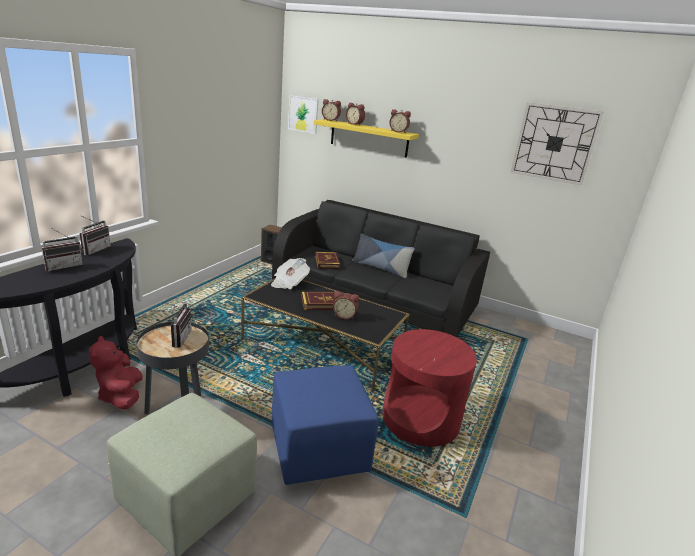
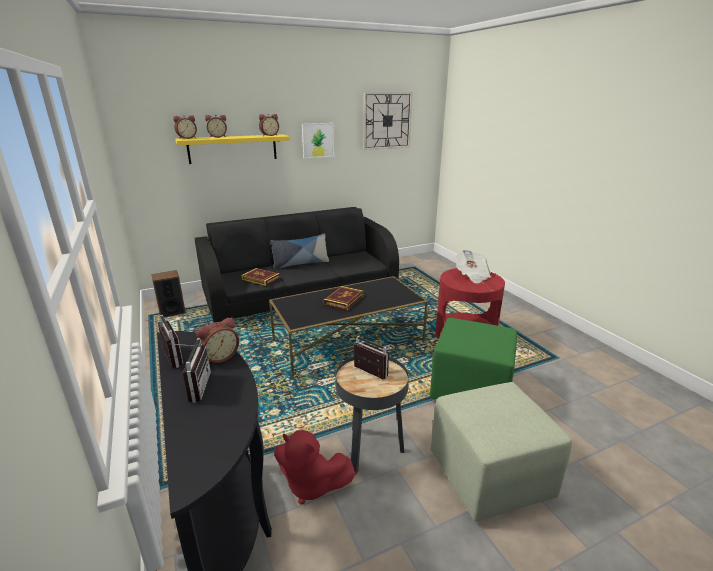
camera: 50 degrees left, 0 degrees up
(289, 283) = (291, 302): newspaper -> newspaper (472, 276)
(303, 114) = (142, 138): picture -> picture (318, 140)
(319, 450) = (471, 388): blue ottoman -> green ottoman
(344, 315) = (373, 298): alarm clock -> alarm clock (219, 357)

